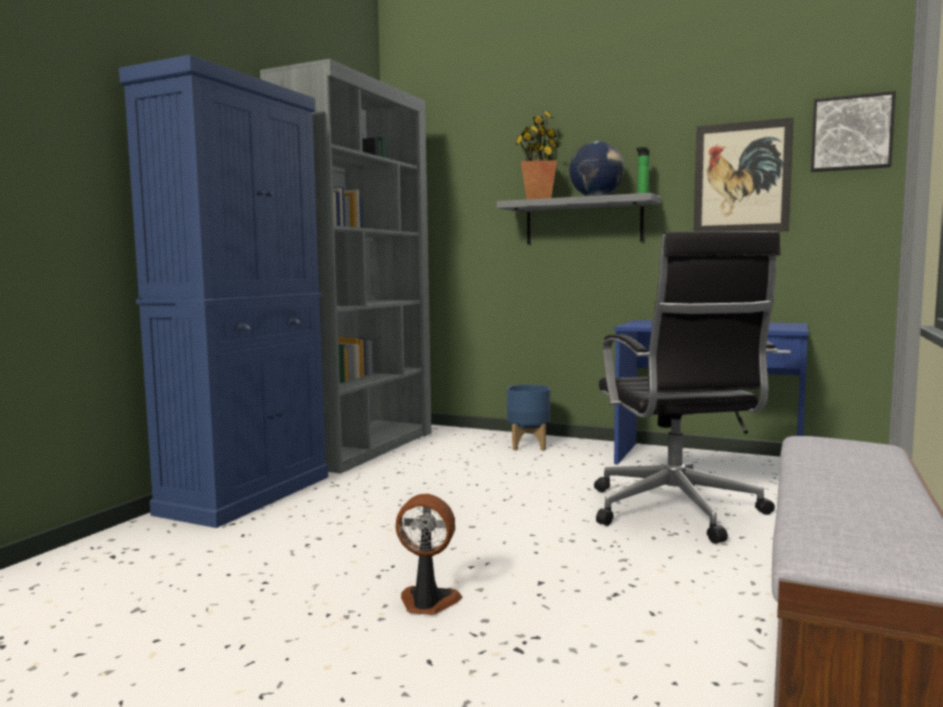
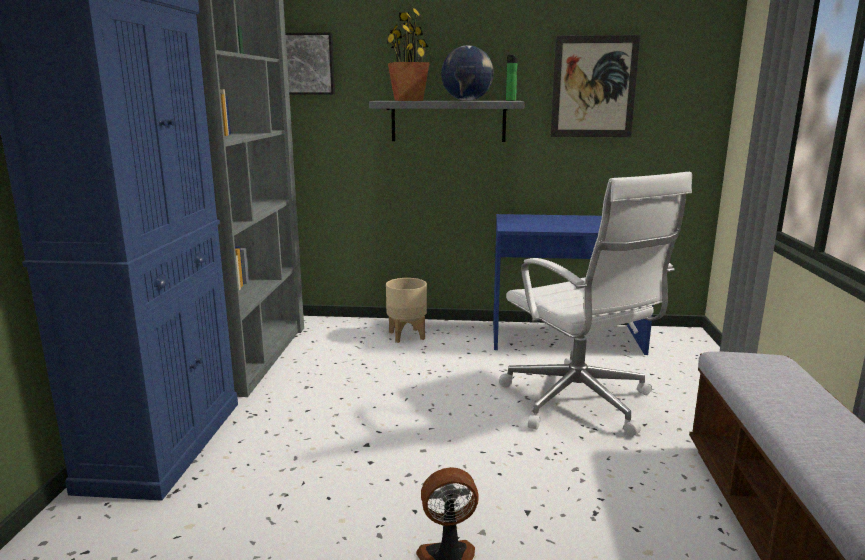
camera: 20 degrees left, 10 degrees up
(529, 446) = (407, 335): blue planter -> beige planter
(676, 512) = (579, 403): black office chair -> white office chair
(851, 133) = (685, 53): picture -> picture (305, 64)

